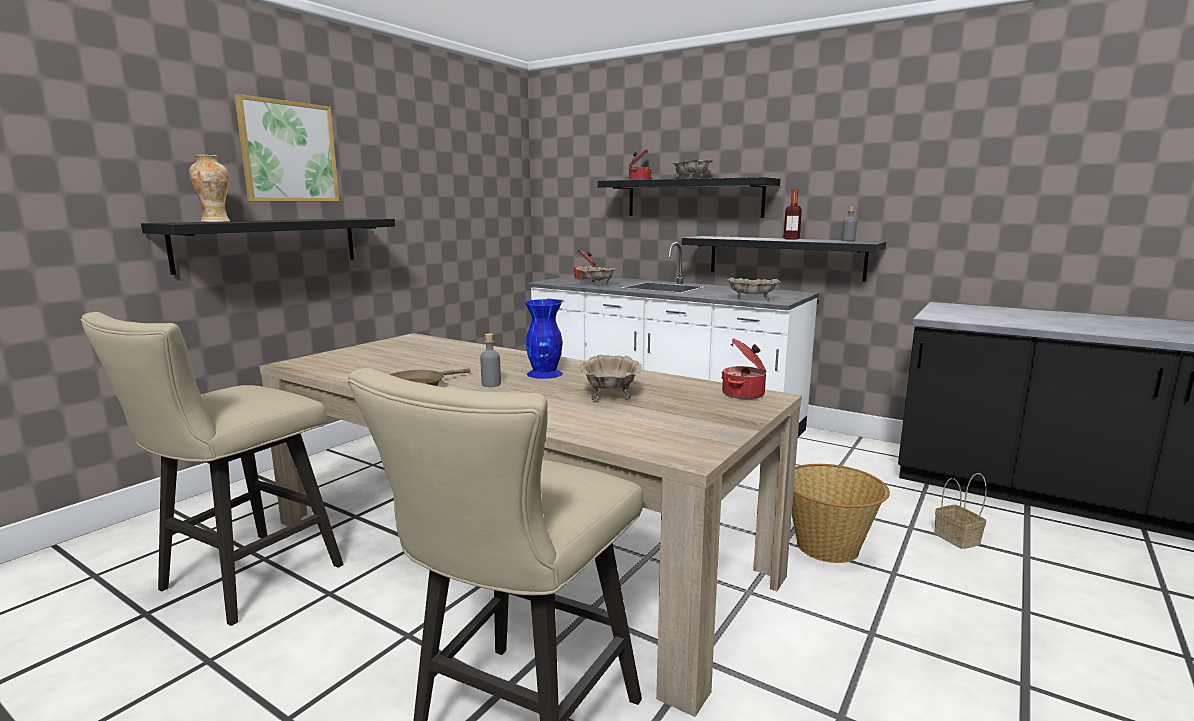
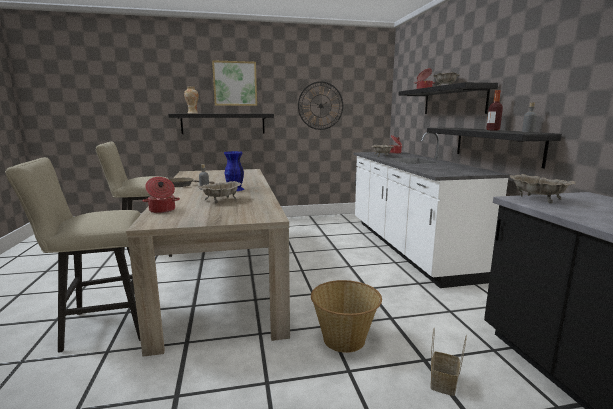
camera: 45 degrees right, 0 degrees up
(441, 201) = (320, 106): none -> wall clock
(744, 394) = (266, 214): cooking pot -> cooking pot (162, 210)
(751, 299) = (429, 171): beige bowl -> beige bowl (537, 199)

